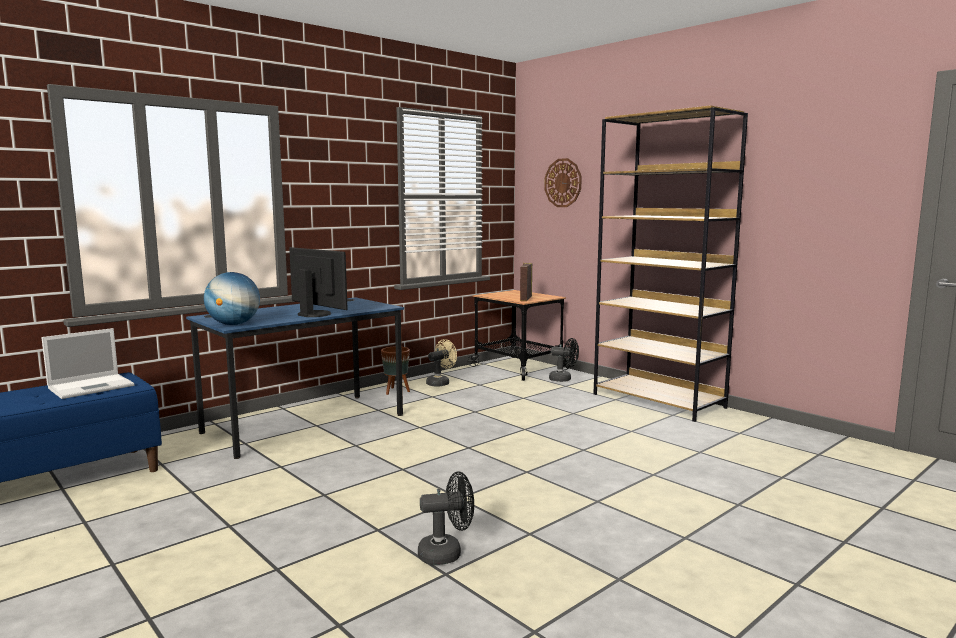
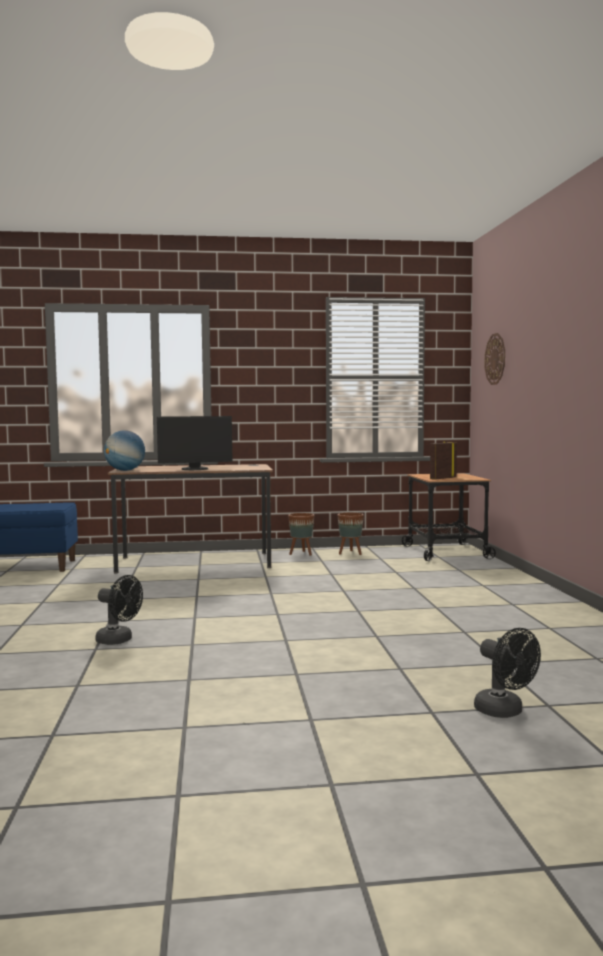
camera: 35 degrees right, 5 degrees down
(92, 386) = (38, 506): laptop -> none
(305, 423) = (194, 562): blue desk -> brown desk
(316, 314) = (195, 469): monitor -> monitor turned 90 degrees clockwise
(440, 383) = (350, 553): beige fan -> brown planter
(564, 379) = (469, 565): black fan -> black fan (504, 712)
(659, 401) = (527, 593): brown bookcase -> none

